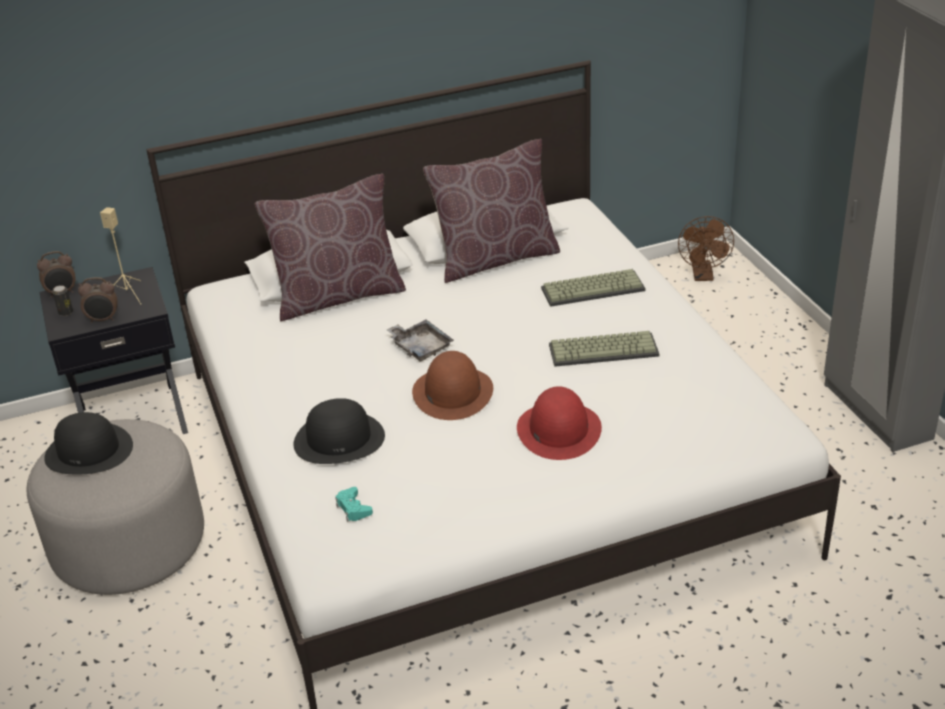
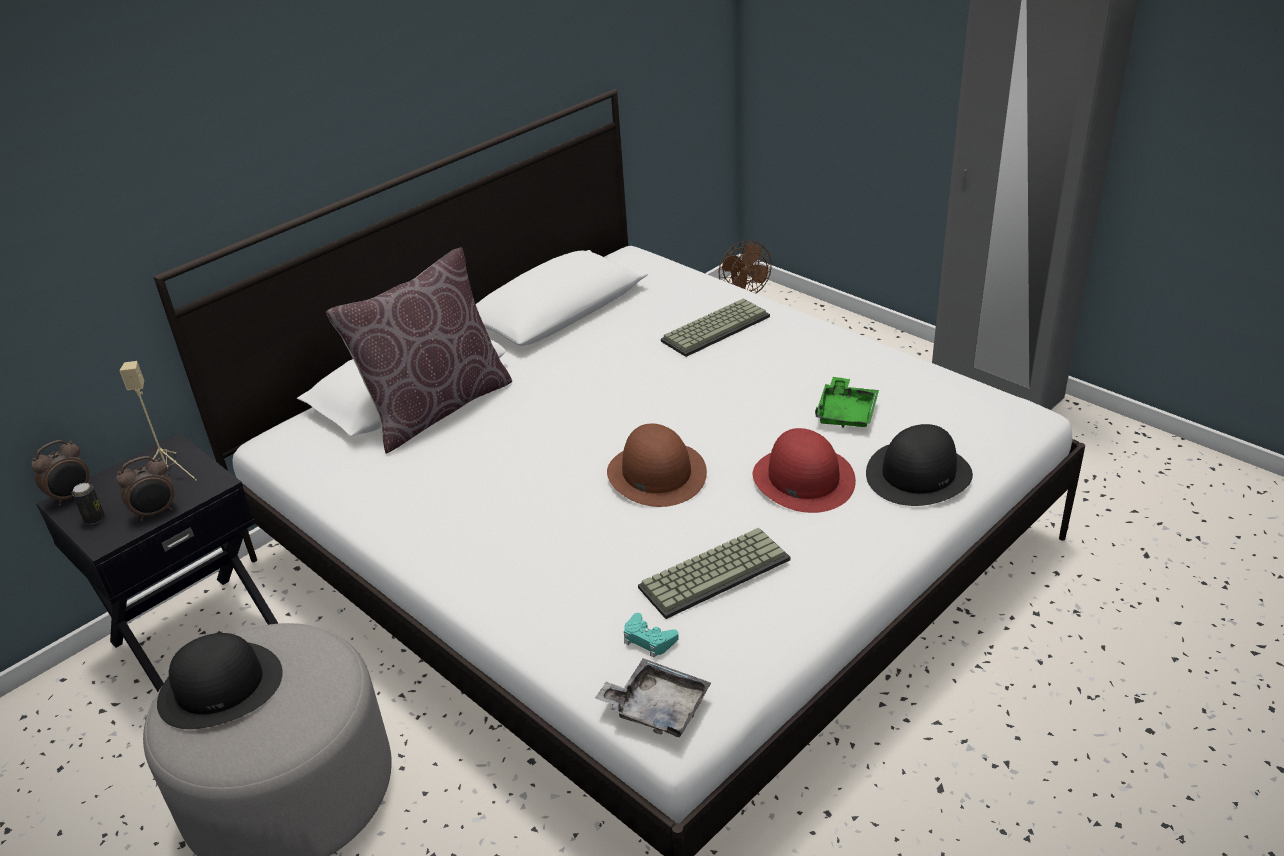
camera: 25 degrees left, 0 degrees up
(339, 439) = (566, 564): black hat -> black hat (918, 474)
(420, 347) = (578, 436): grey tray -> grey tray (657, 708)
(495, 259) = (586, 324): brown pillow -> none
(604, 349) = (779, 384): keyboard -> keyboard (714, 571)
(637, 388) = (846, 413): none -> green tray

